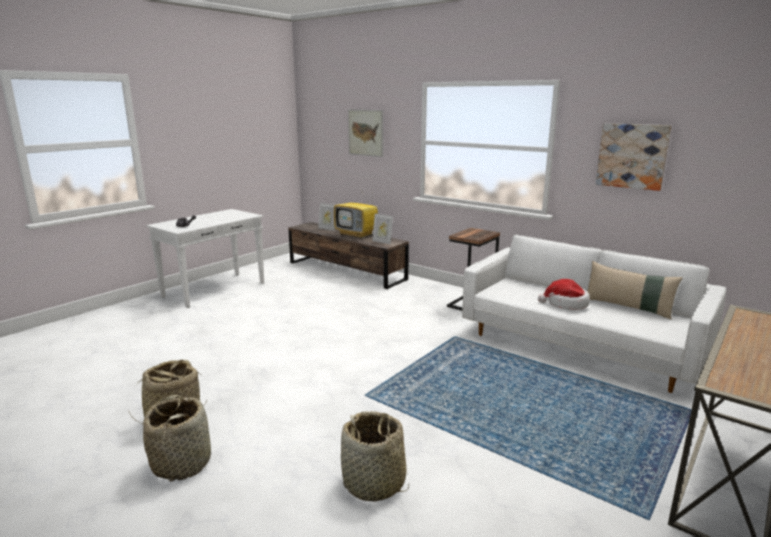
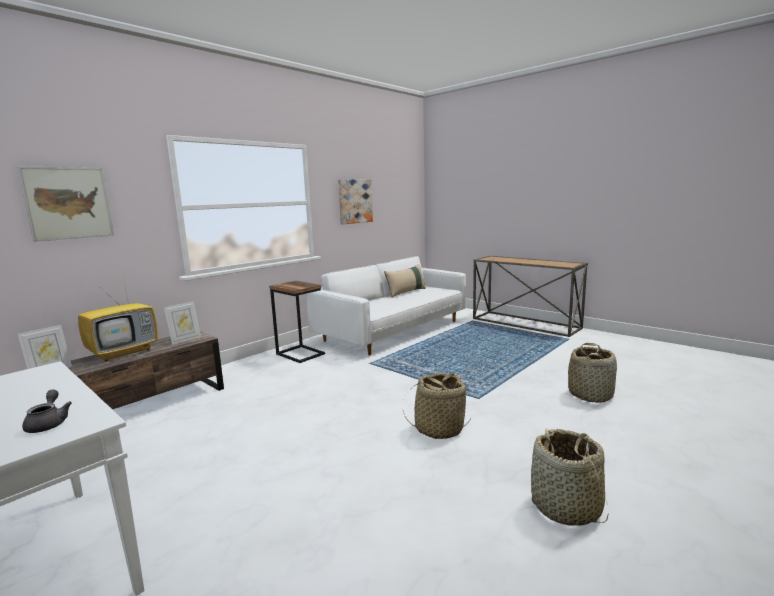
camera: 85 degrees left, 5 degrees down
(182, 463) = (633, 483): basket -> basket (439, 429)
(566, 304) = (401, 301): hat -> none

